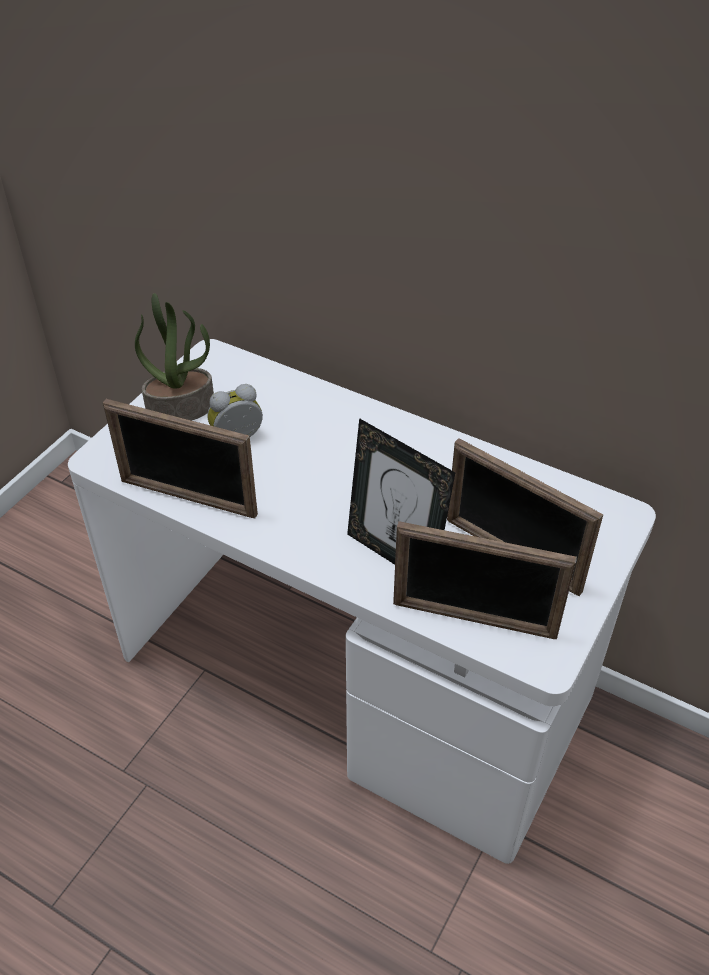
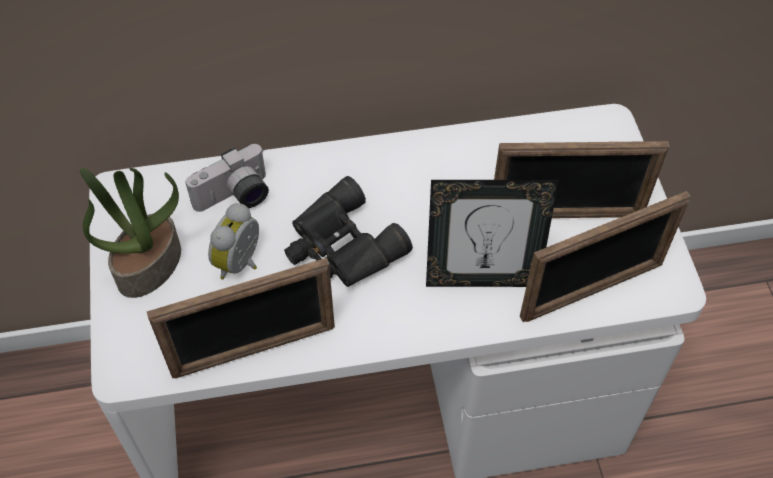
camera: 40 degrees left, 10 degrees up
(279, 401) = (236, 198): none -> camera
(314, 473) = (340, 248): none -> black binoculars

